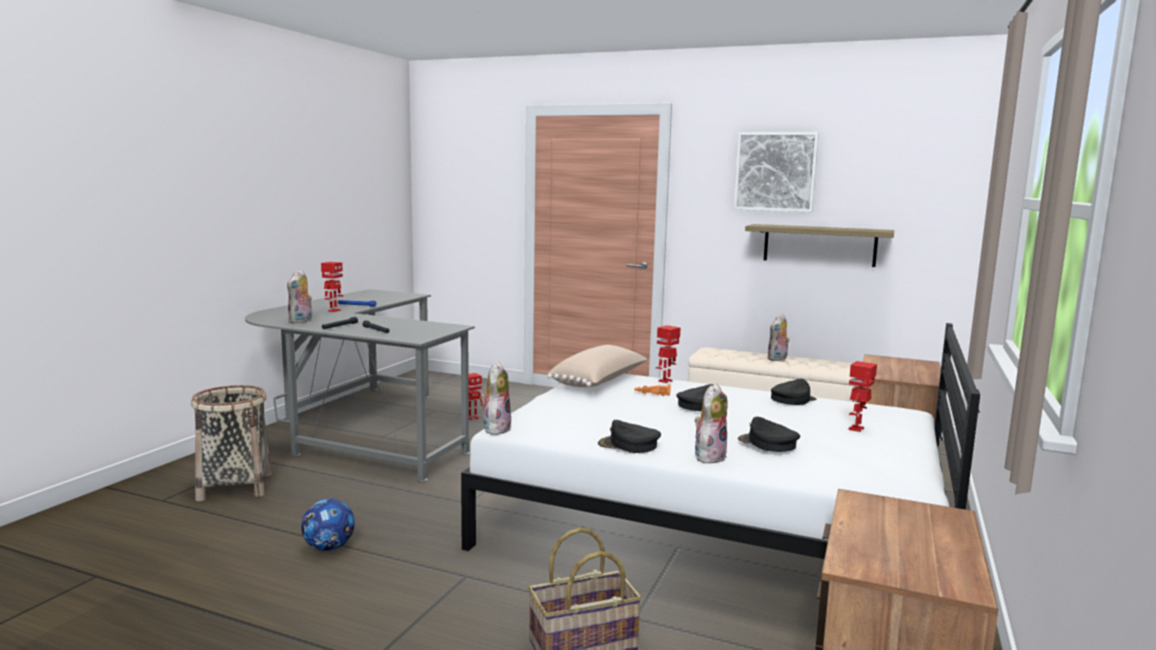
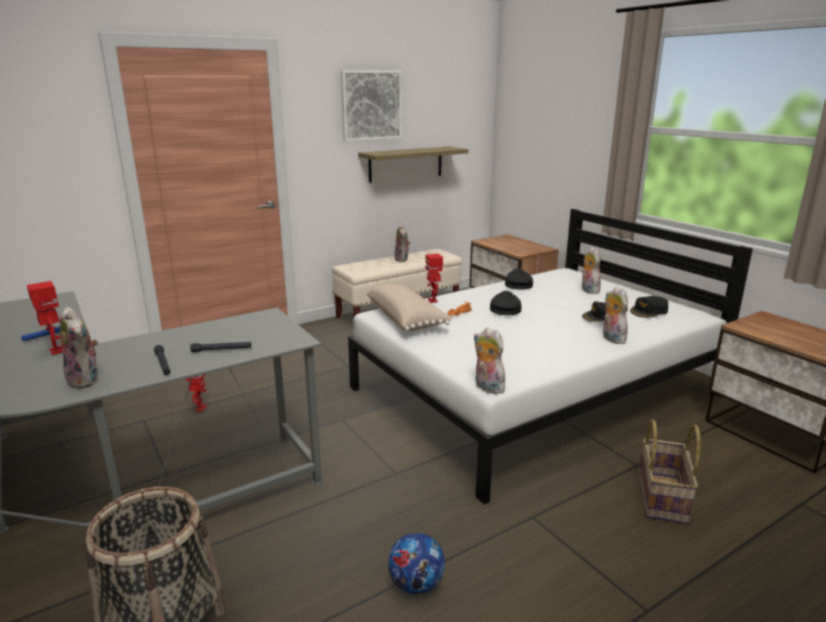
camera: 55 degrees left, 10 degrees up
(628, 445) = (571, 354): black cap -> black cap (649, 311)
(857, 429) = (588, 290): toy robot -> plush toy

